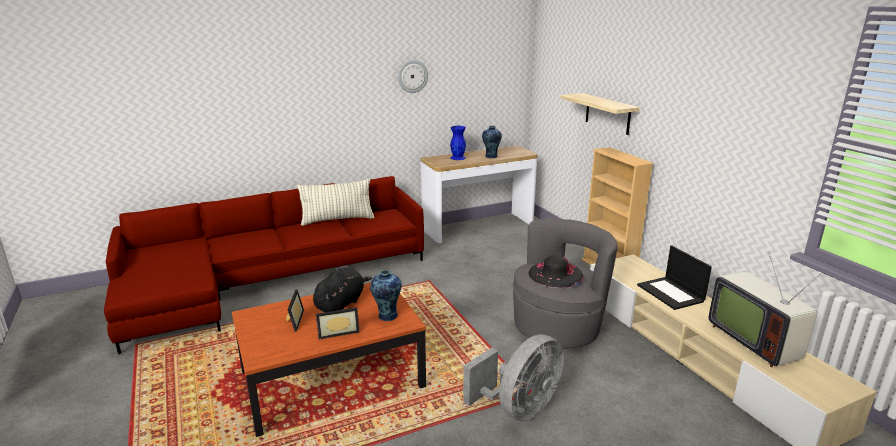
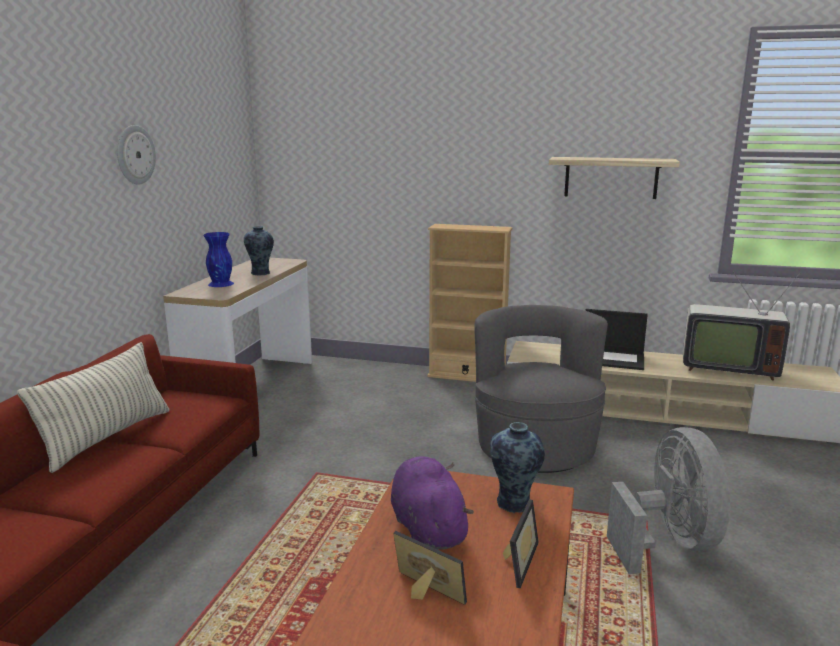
camera: 50 degrees left, 5 degrees down
(341, 304) = (427, 527): black plush toy -> purple plush toy
(556, 274) = (545, 374): black hat -> none
(607, 113) = (421, 183): shelf -> shelf (611, 177)

